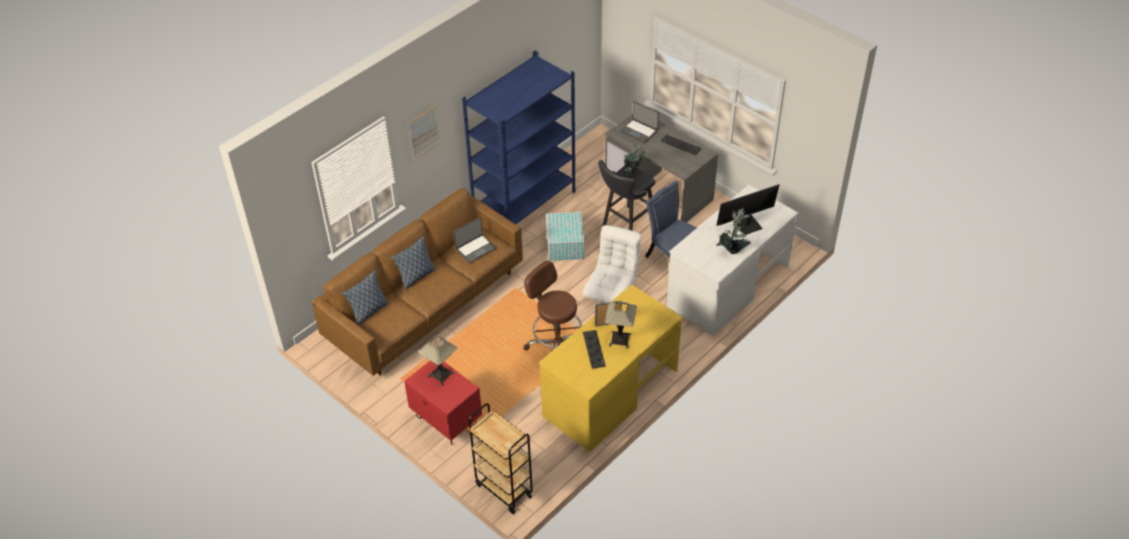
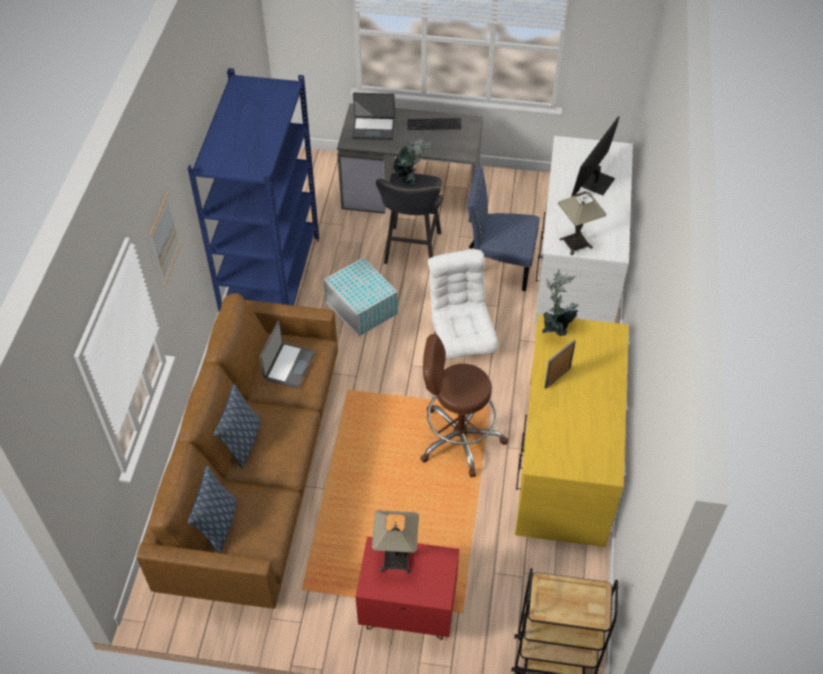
camera: 35 degrees left, 5 degrees up
(594, 349) = (570, 419): keyboard -> none
(620, 339) = (588, 390): table lamp -> table lamp (576, 243)
(733, 249) = (607, 217): potted plant -> potted plant (556, 329)

